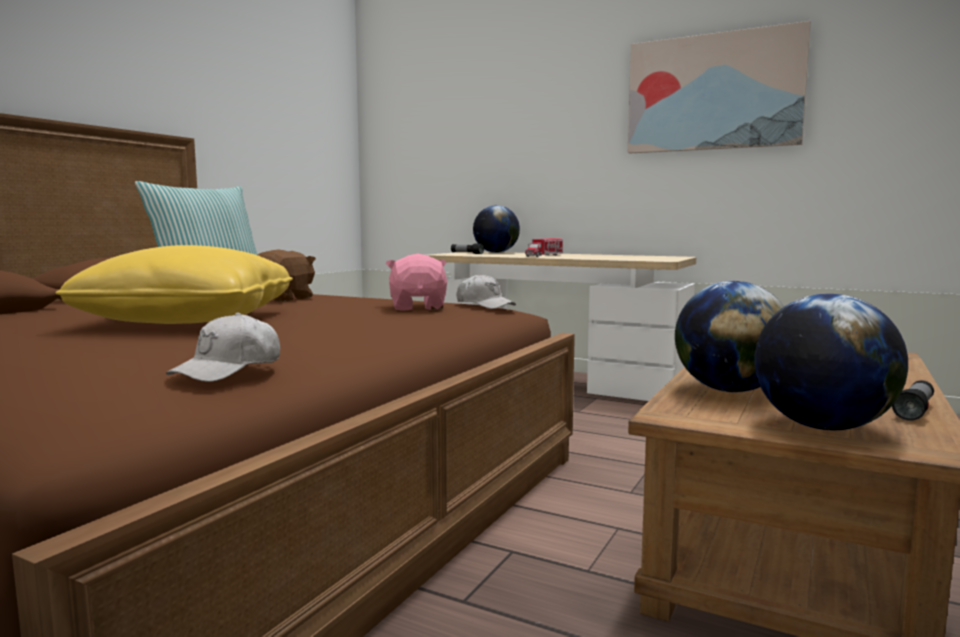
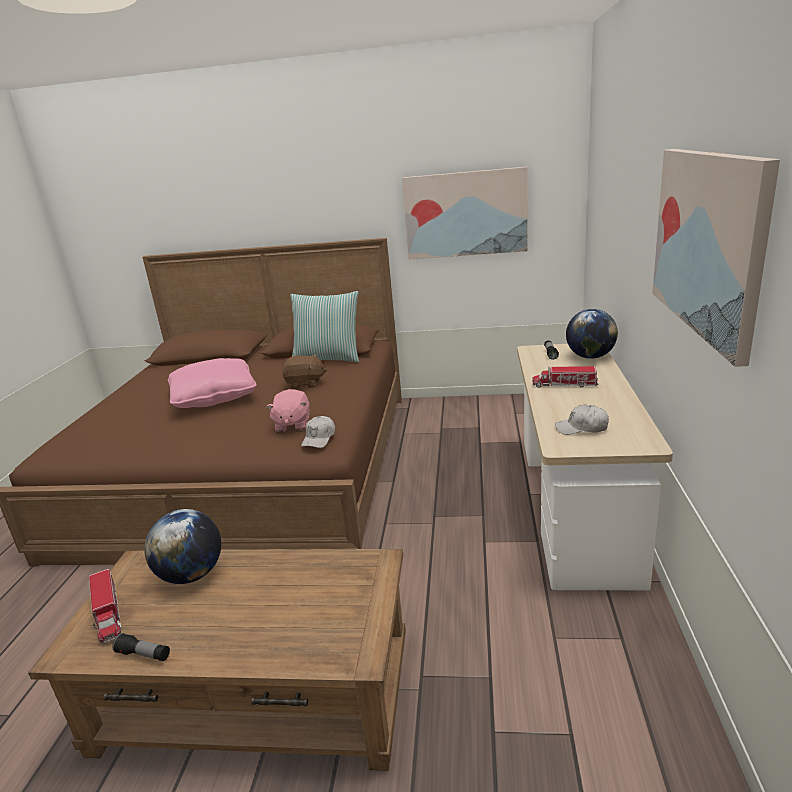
camera: 70 degrees right, 15 degrees up
(190, 320) = (214, 398): yellow pillow -> pink pillow
(228, 369) = (100, 448): white cap -> white cap (582, 428)
(267, 129) = (465, 214): none -> picture
(418, 307) = (292, 425): pink plush toy -> pink plush toy turned 120 degrees clockwise
(822, 427) = (108, 614): globe -> toy truck

